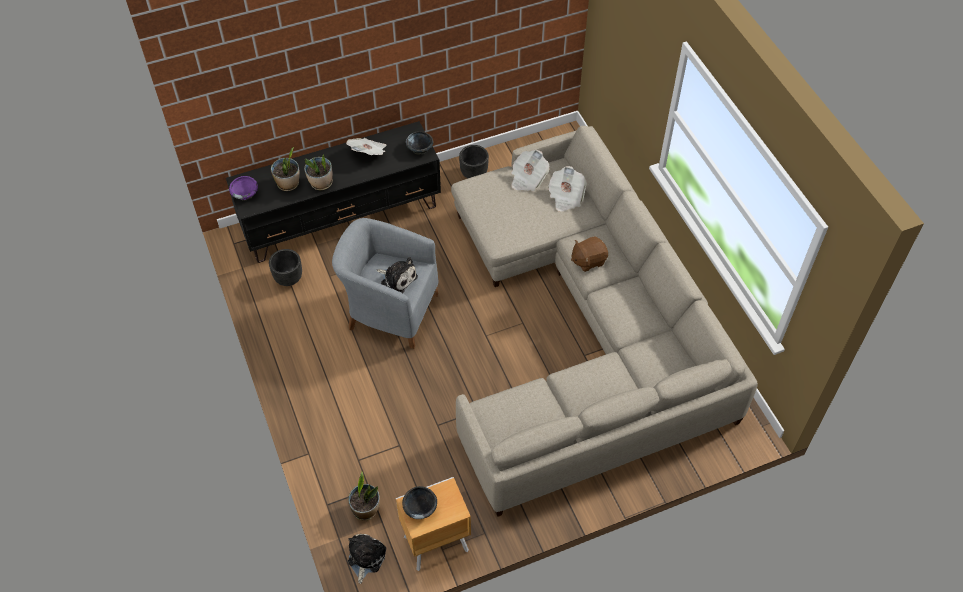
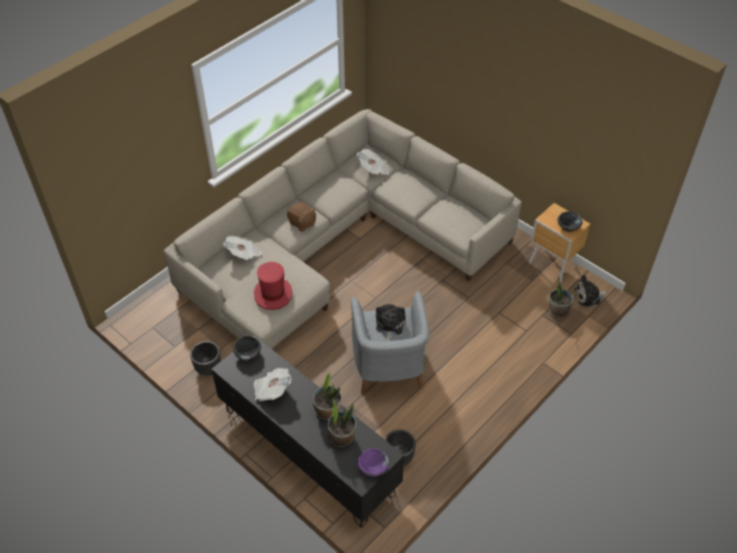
camera: 115 degrees left, 5 degrees down
(496, 203) = (273, 294): none -> red hat
(527, 178) = (235, 283): newspaper -> newspaper (373, 169)

